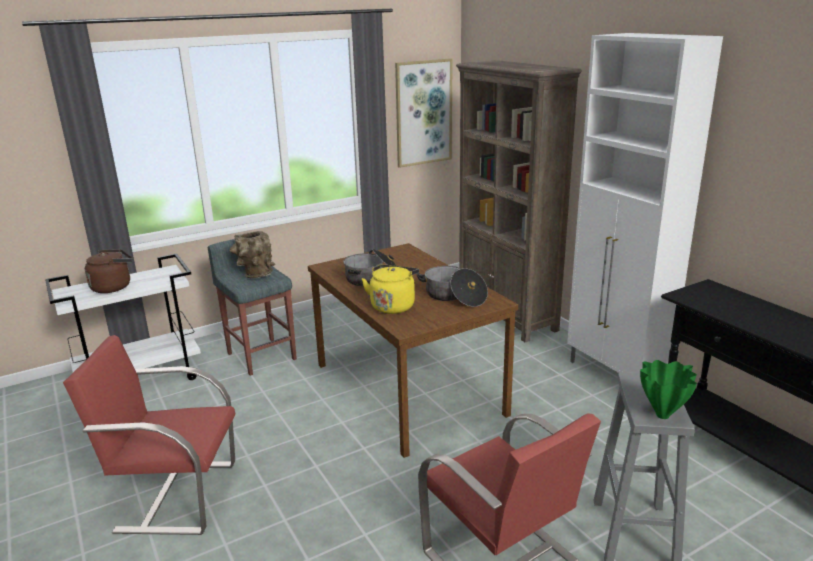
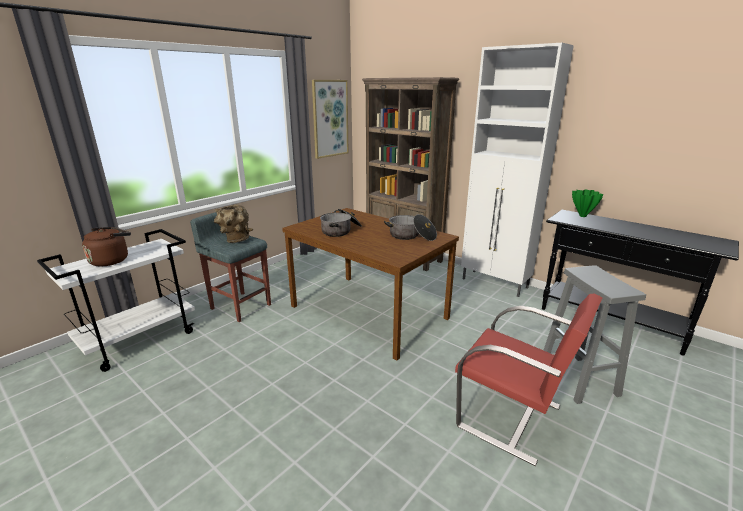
camera: 20 degrees left, 0 degrees up
(175, 495) = (225, 431): red chair -> none
(393, 306) = (374, 246): yellow kettle -> none
(661, 415) = (620, 290): green vase -> green vase (582, 216)

